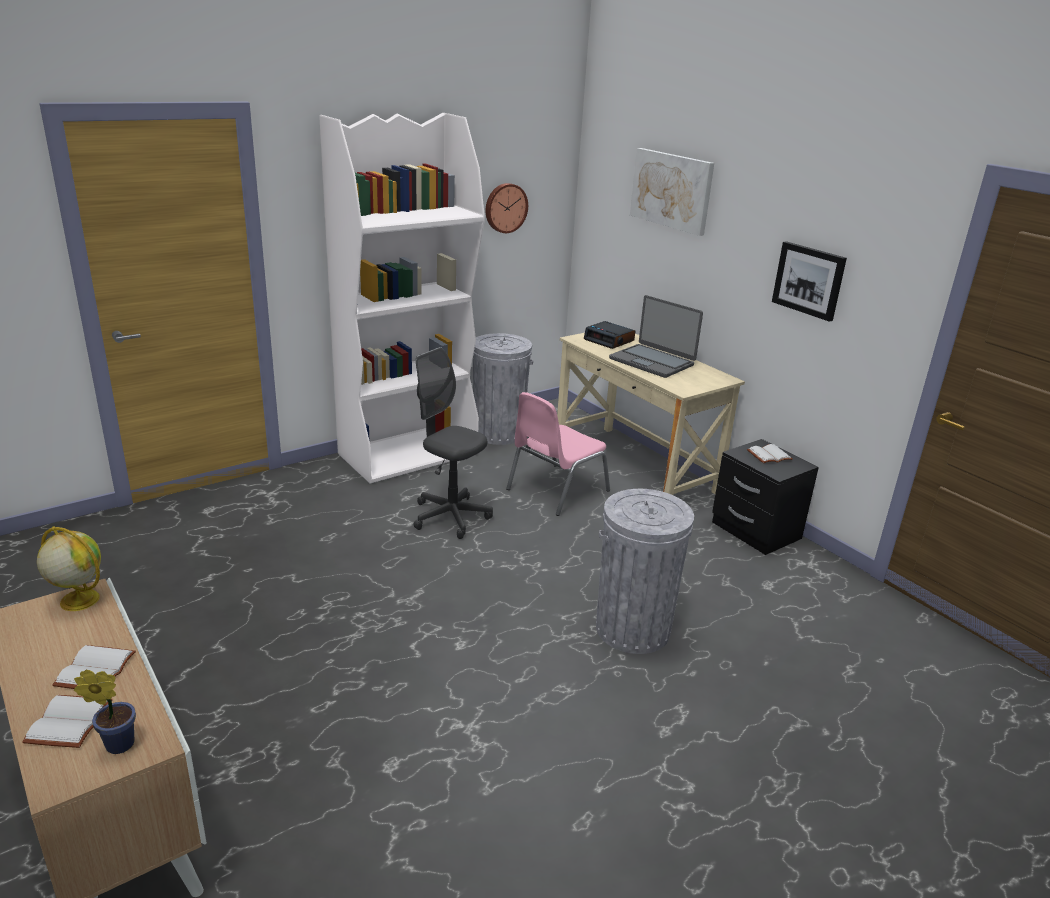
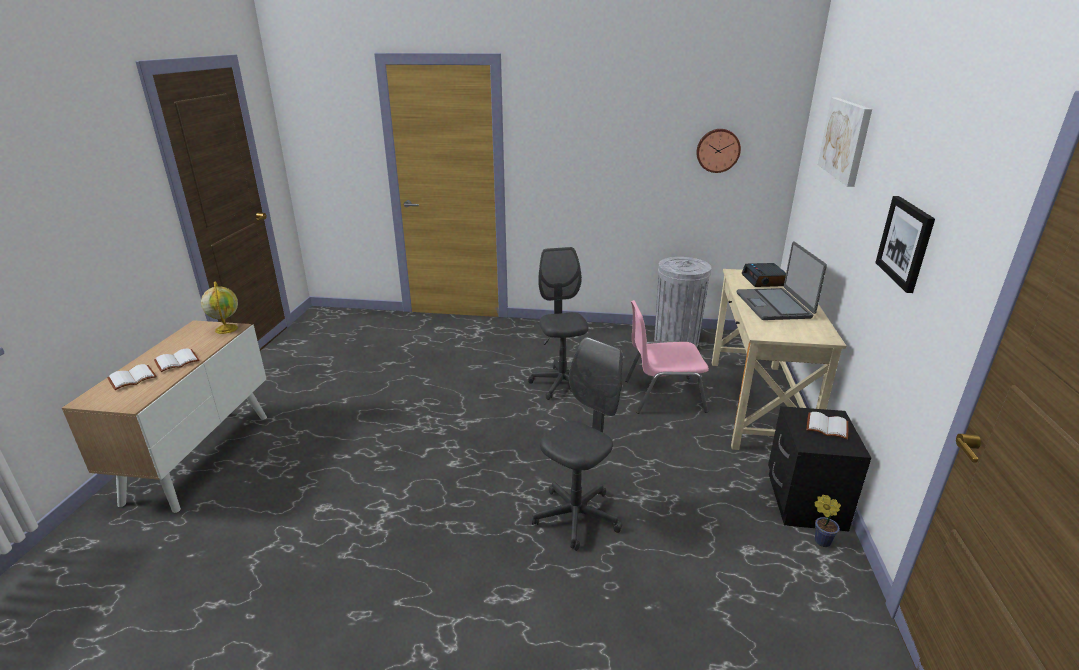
camera: 45 degrees right, 0 degrees up
(116, 744) = (126, 396): potted plant -> potted plant (820, 540)
(409, 453) = (592, 334): white bookcase -> none
(632, 629) = (576, 517): grey trash can -> grey office chair

